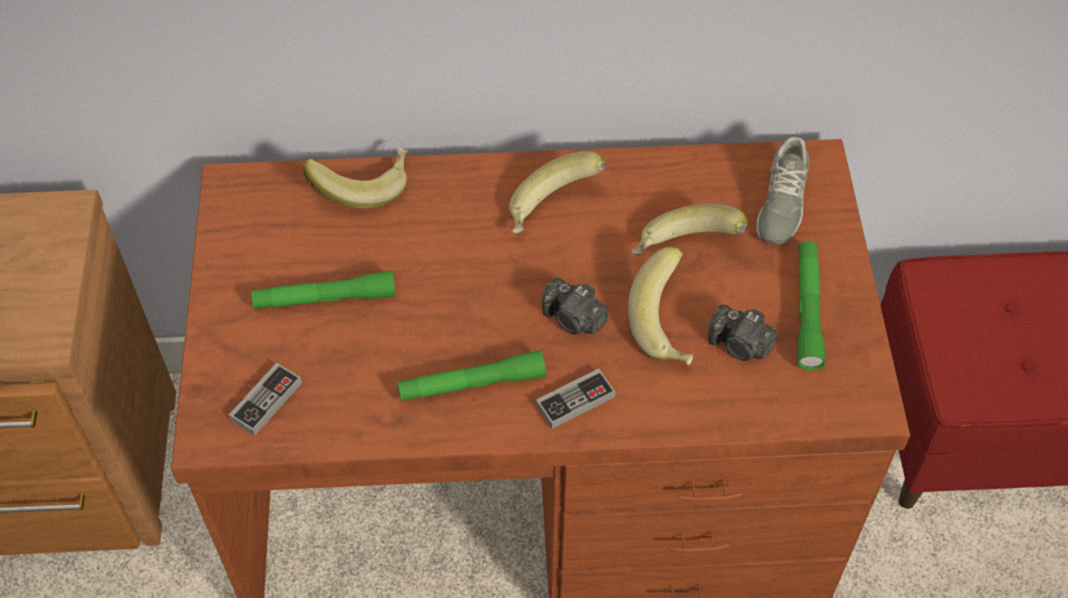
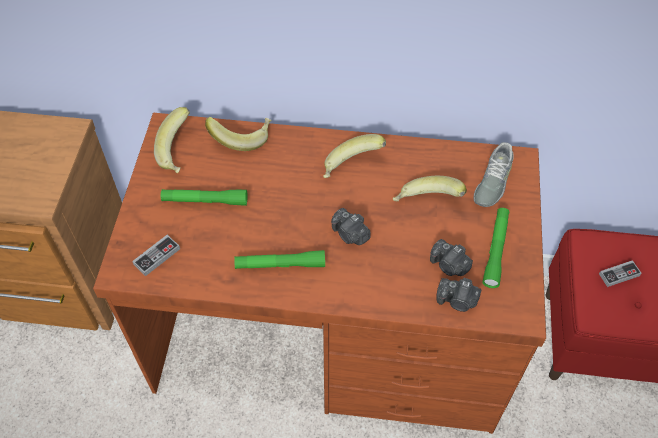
camera: 10 degrees right, 0 degrees up
(575, 401) = (340, 284): game controller -> game controller (619, 275)
(669, 325) = (407, 247): banana -> banana (179, 152)
(764, 398) = (457, 301): none -> camera

